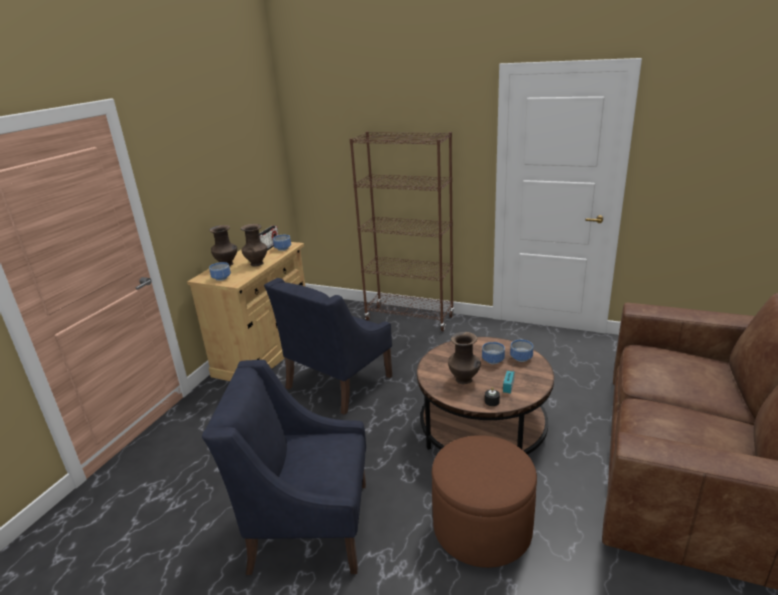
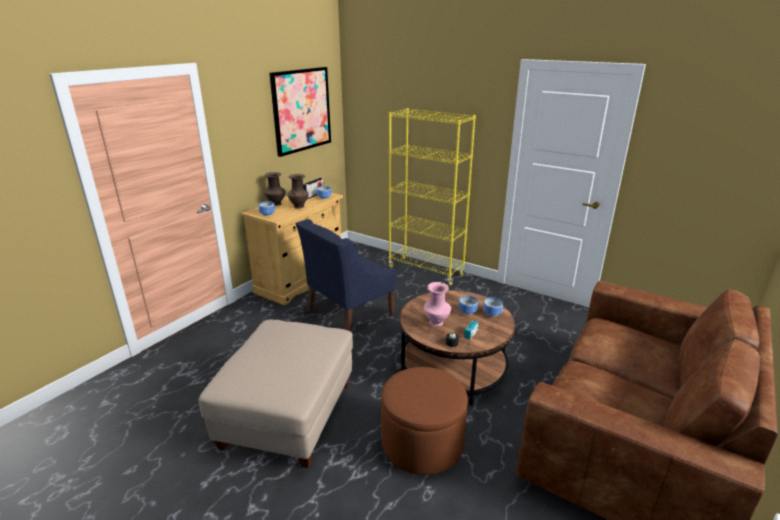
camera: 10 degrees right, 0 degrees up
(240, 146) = (301, 110): none -> picture
(308, 525) = (288, 415): blue armchair -> beige ottoman
(409, 318) = (426, 271): brown bookcase -> yellow bookcase
(464, 380) = (437, 323): brown vase -> pink vase

